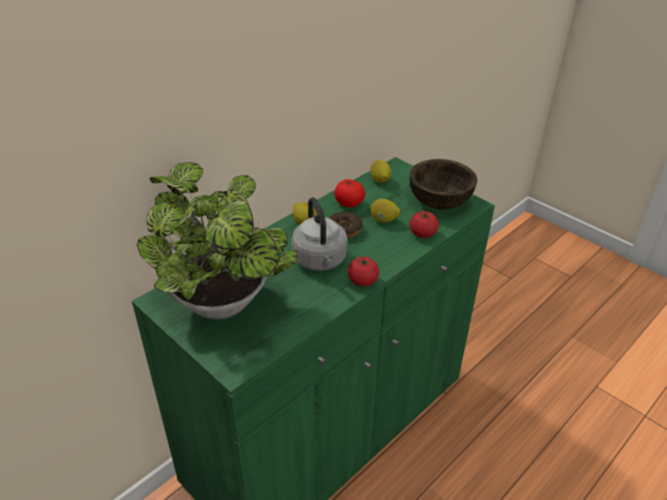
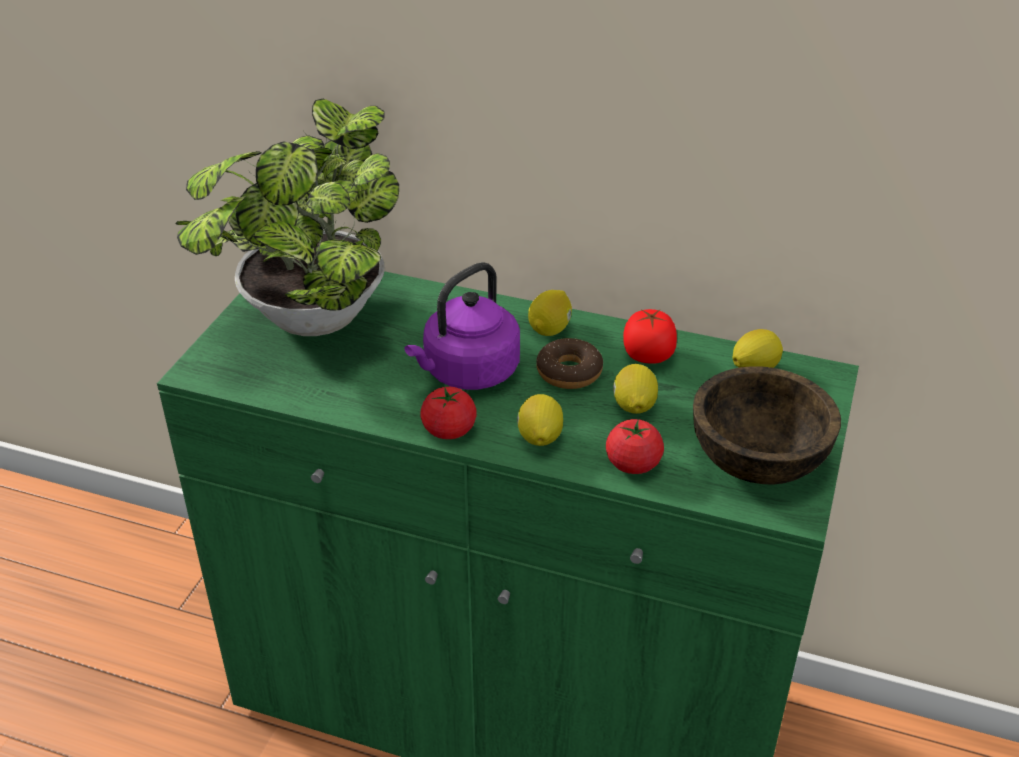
camera: 65 degrees right, 0 degrees up
(320, 261) = (467, 373): grey kettle -> purple kettle
(388, 254) = (539, 439): none -> lemon

